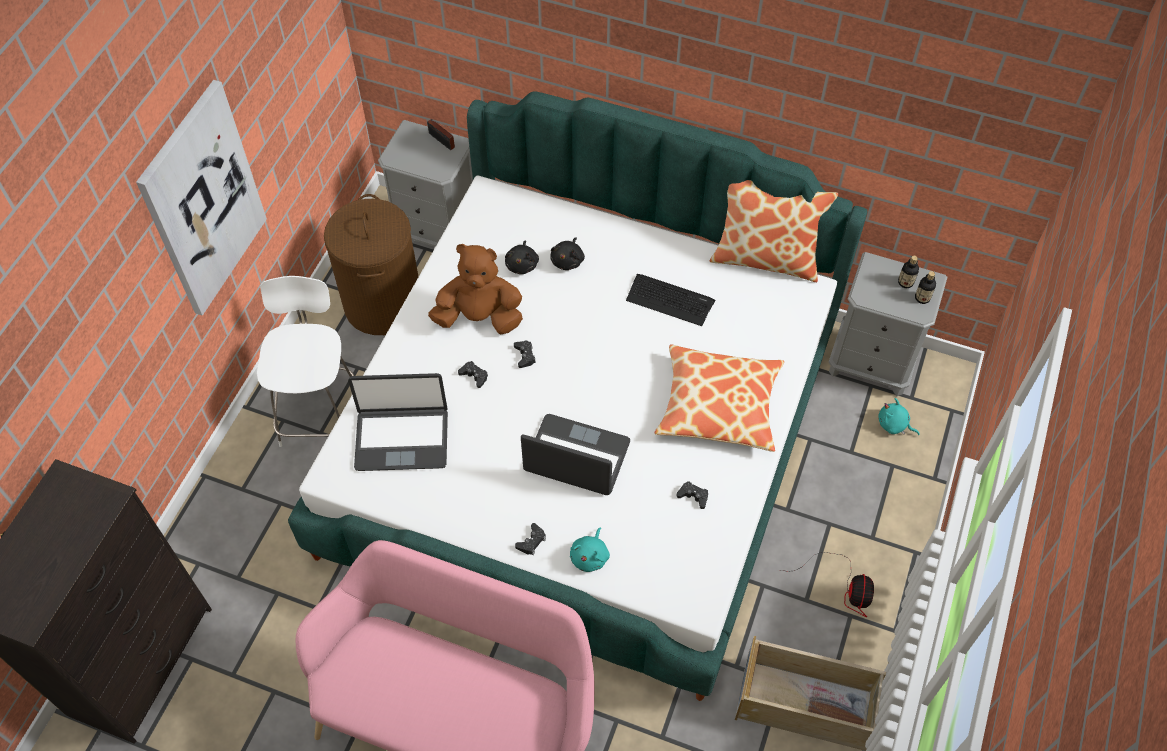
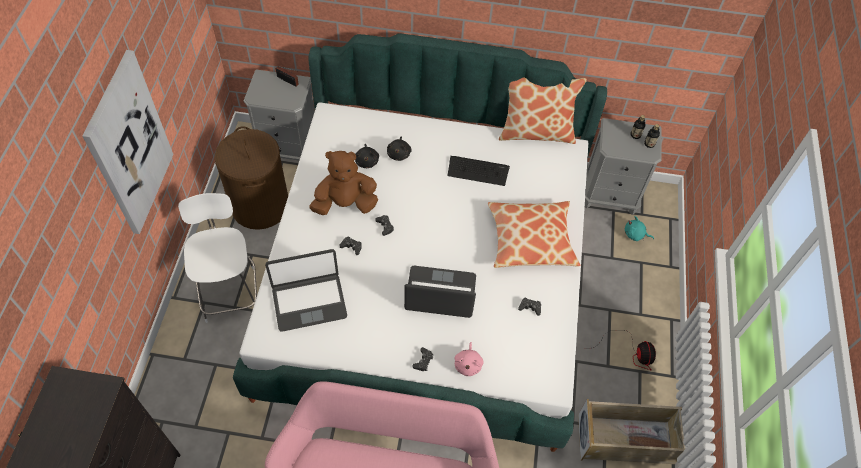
camera: 15 degrees left, 0 degrees up
(590, 556) = (468, 364): turquoise plush toy -> pink plush toy

